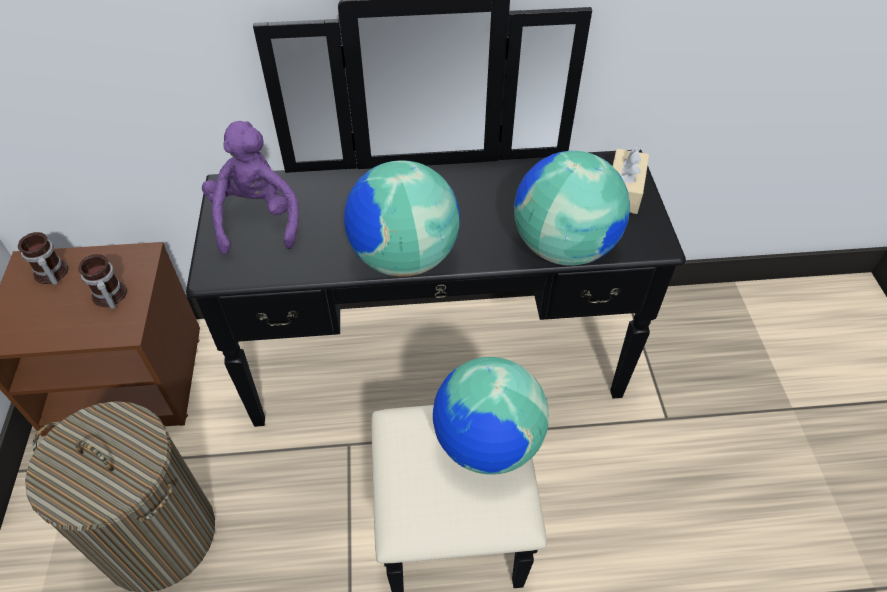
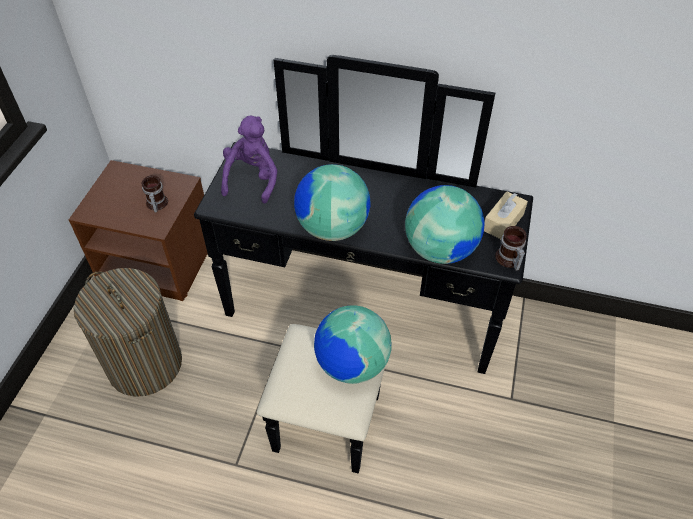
camera: 20 degrees right, 0 degrees up
(50, 275) = (127, 181): mug -> mug (508, 260)

